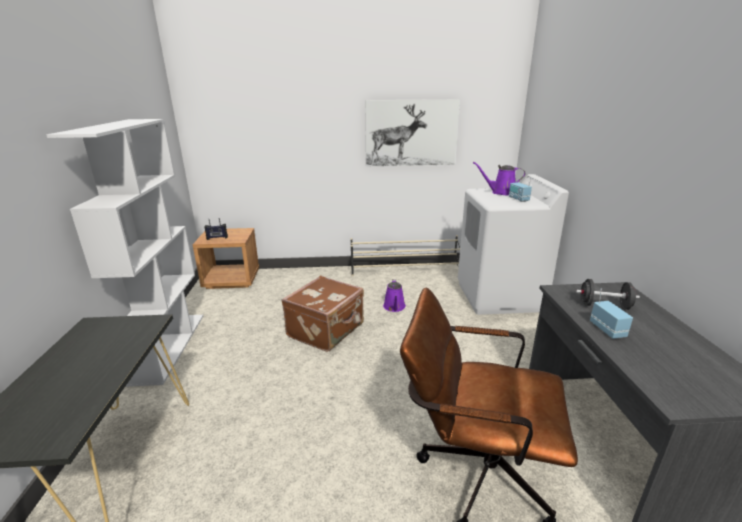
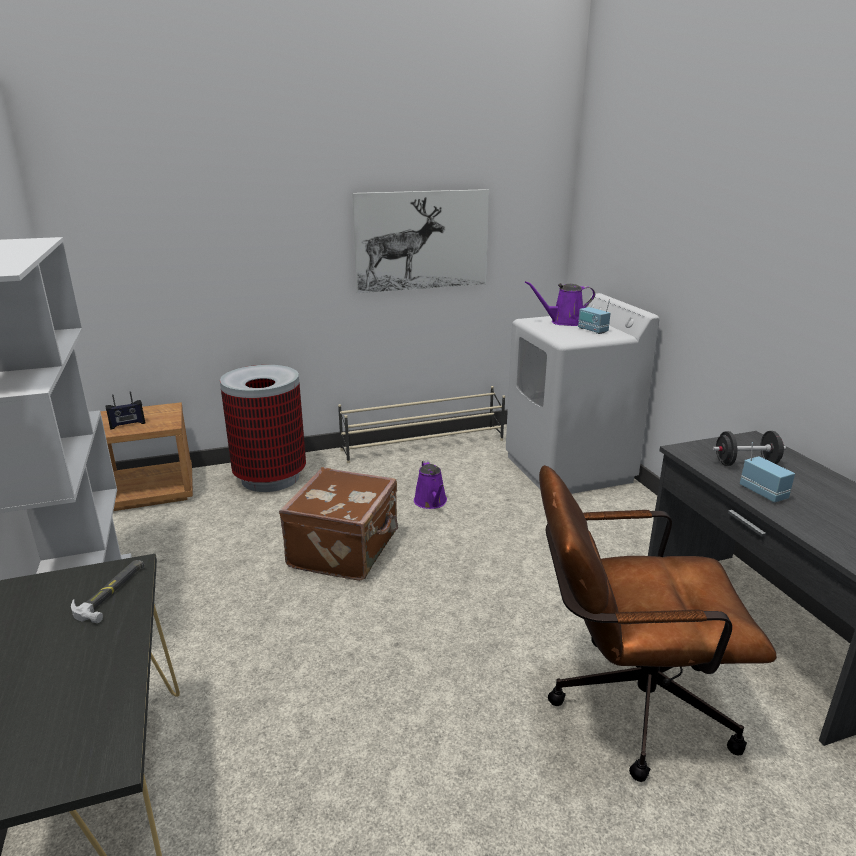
camera: 15 degrees left, 0 degrees up
(133, 334) = (112, 592): none -> hammer
(302, 280) = (271, 478): none -> trash can

